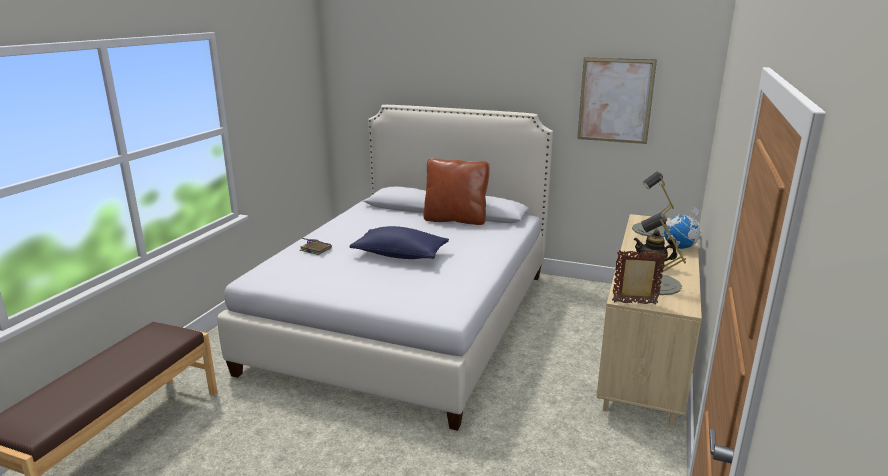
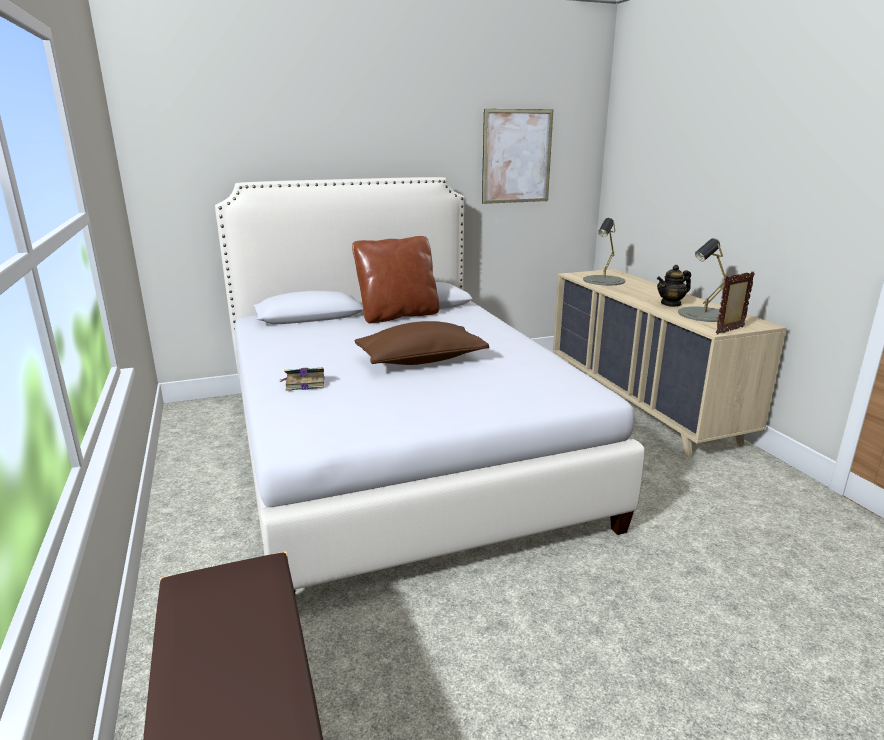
camera: 40 degrees left, 0 degrees up
(400, 255) = (421, 360): blue pillow -> brown pillow
(680, 247) = (652, 287): globe -> none

